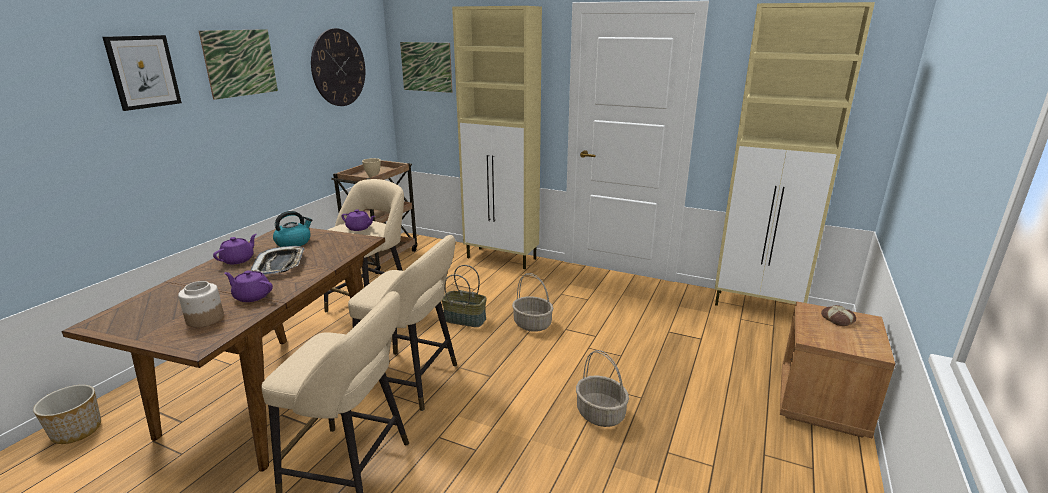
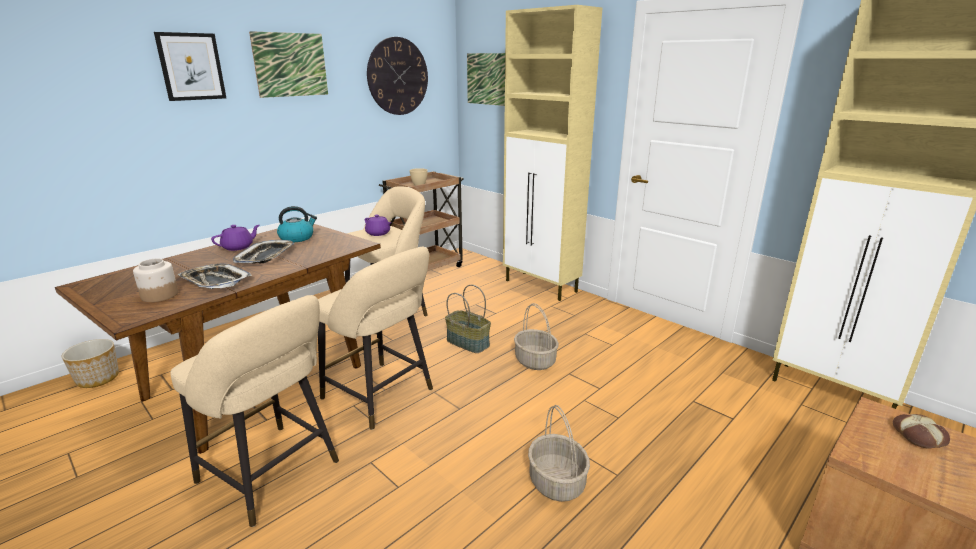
camera: 20 degrees right, 0 degrees up
(252, 296) = (215, 281): purple teapot -> tray

